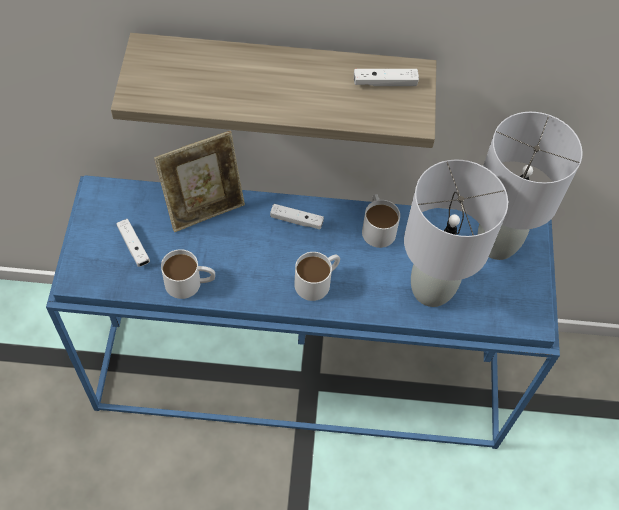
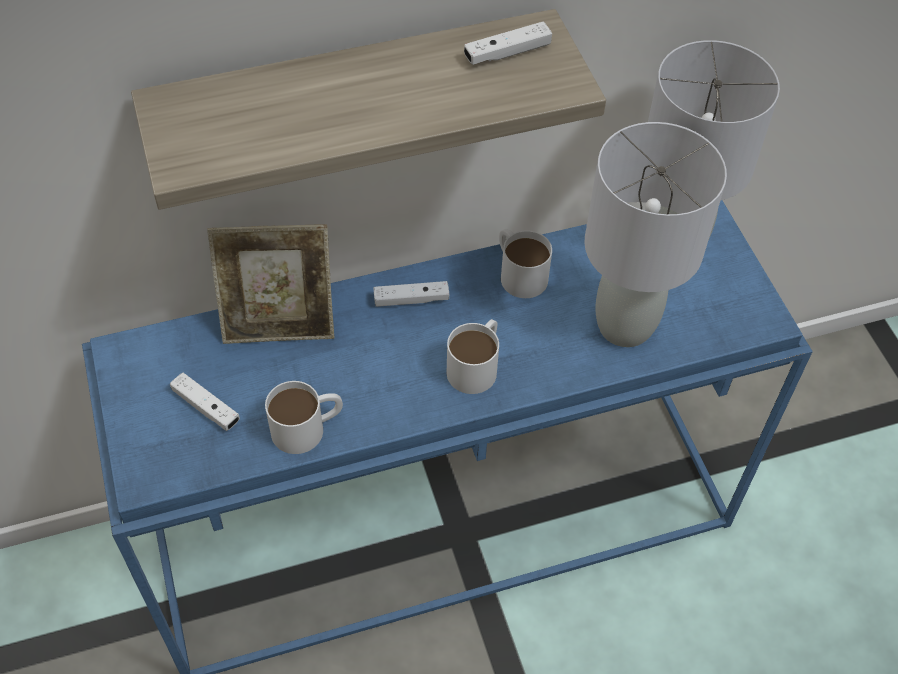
camera: 20 degrees left, 5 degrees down
(204, 207) = (280, 324): picture frame -> picture frame turned 45 degrees clockwise

